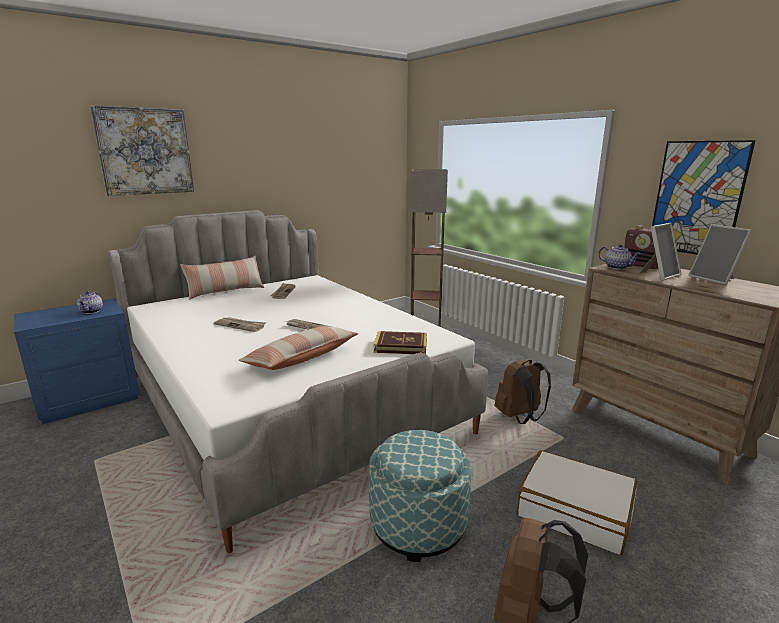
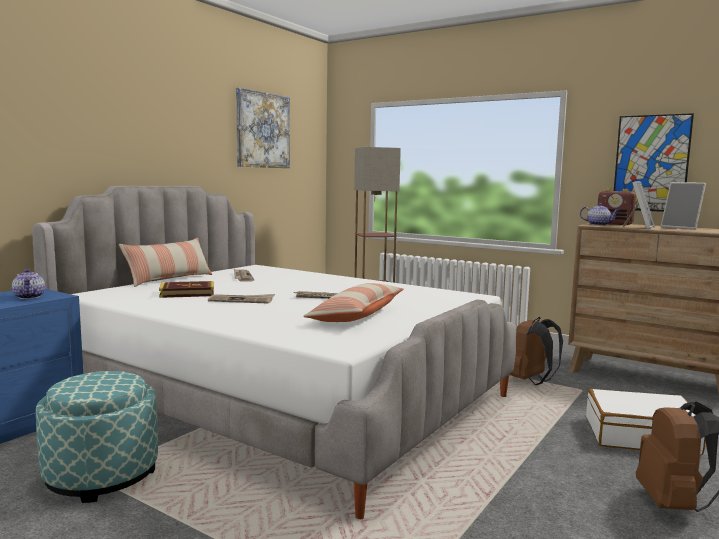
camera: 20 degrees left, 10 degrees down
(145, 151) = (81, 105): picture -> picture (263, 130)
(401, 346) = (440, 303): book -> book (187, 293)
(418, 524) = (522, 466): ottoman -> ottoman (102, 475)

